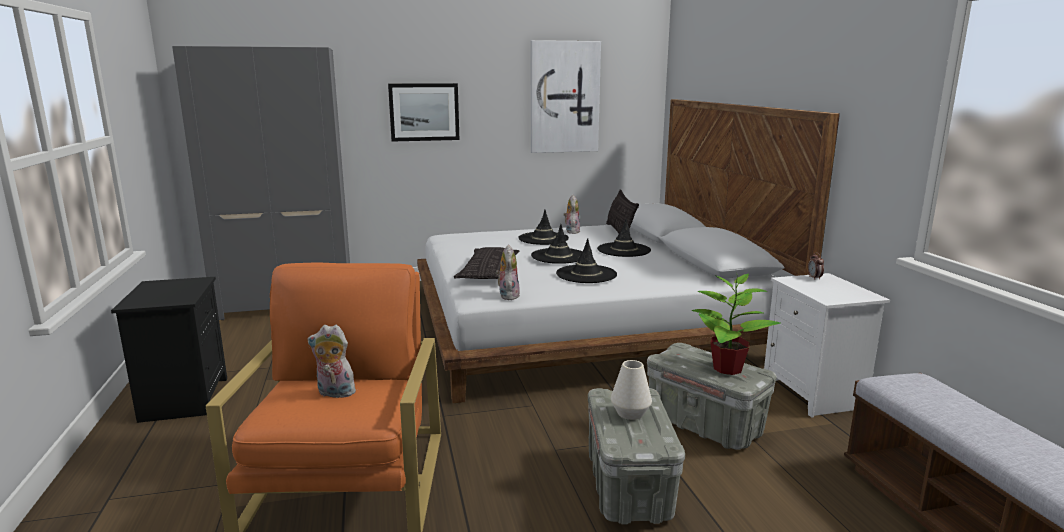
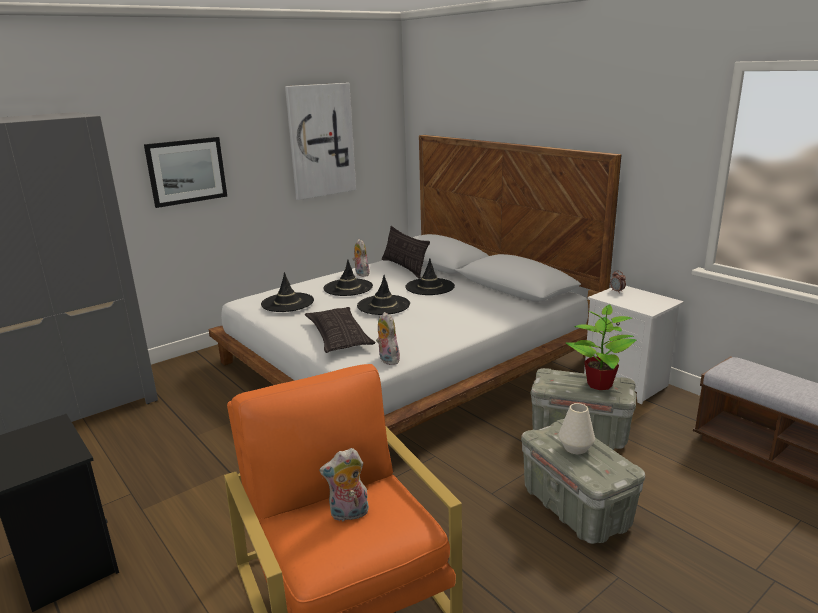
camera: 25 degrees left, 5 degrees up
(586, 274) = (430, 321): black hat -> black hat (287, 303)

